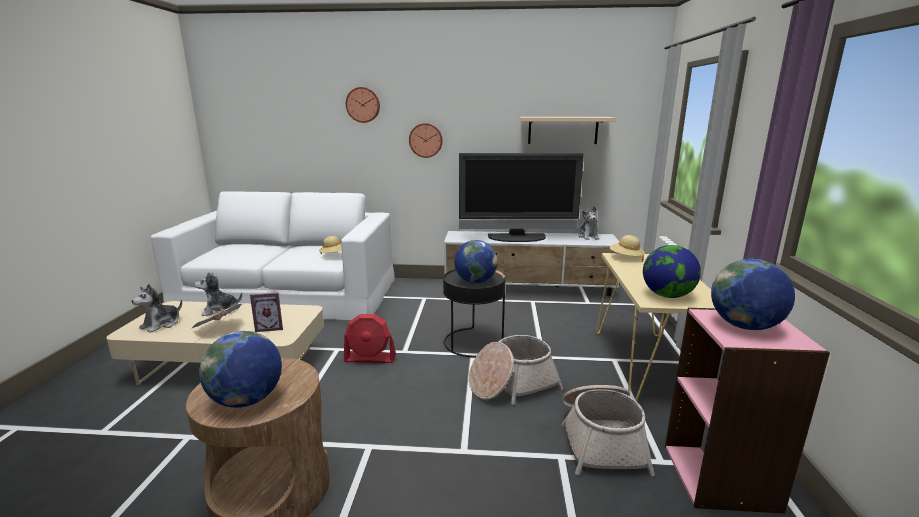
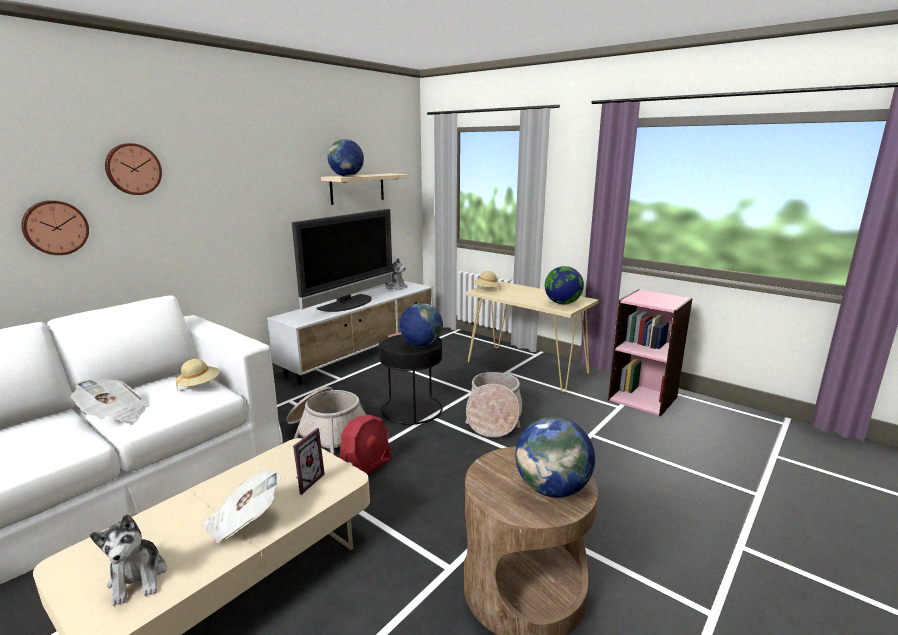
camera: 55 degrees left, 0 degrees up
(220, 311) = (182, 513): plush toy -> none
(282, 254) = (113, 414): none -> newspaper
(426, 140) = (227, 211): wall clock -> wall clock (55, 227)
(601, 440) = (586, 415): basket -> basket (328, 432)
(744, 326) = (653, 299): globe -> globe (346, 176)

